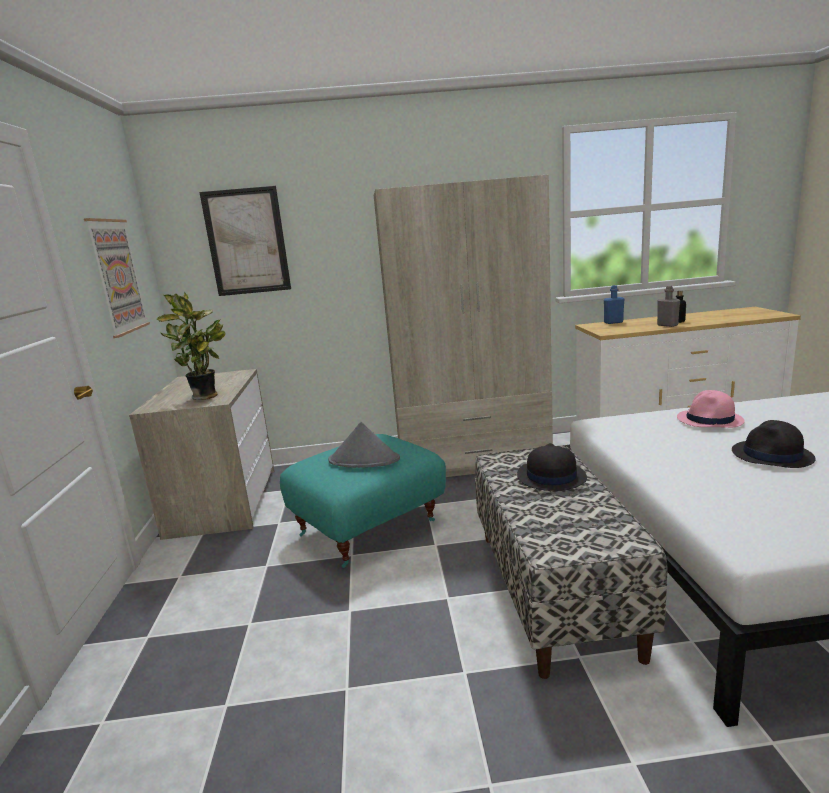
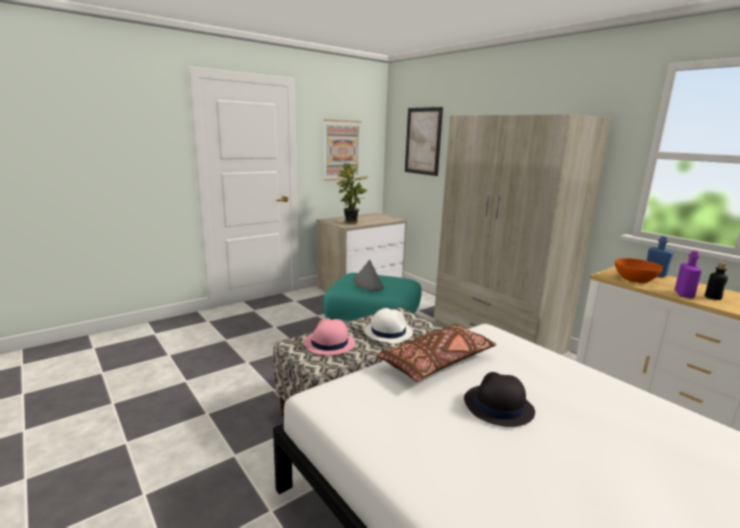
camera: 55 degrees right, 0 degrees up
(550, 477) = (388, 332): black hat -> white hat
(622, 328) = (634, 279): none -> orange bowl
(667, 325) = (684, 294): grey bottle -> purple bottle
(669, 462) = (437, 362): none -> brown pillow
(710, 420) = (554, 374): pink hat -> pink hat (329, 344)

